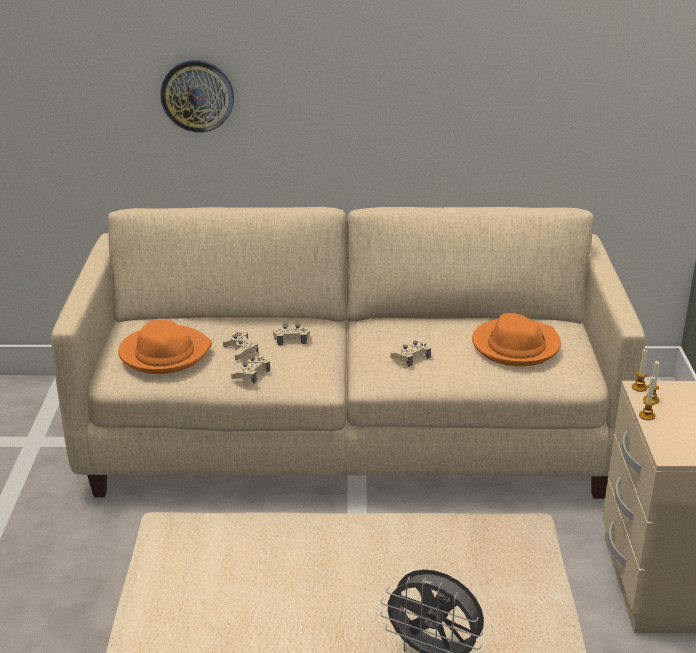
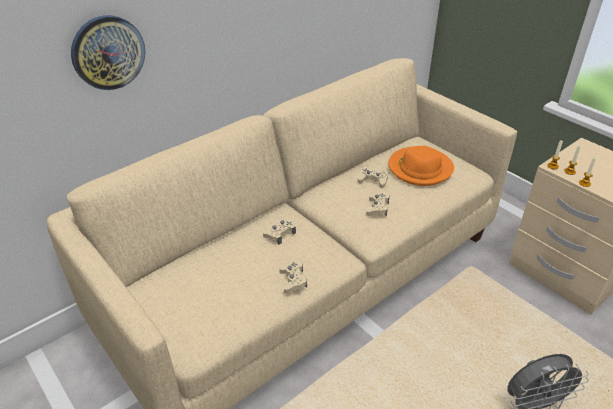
camera: 40 degrees left, 10 degrees up
(164, 353) = (209, 301): orange hat -> none
(240, 350) = (259, 263): beige game controller -> beige game controller (373, 180)

